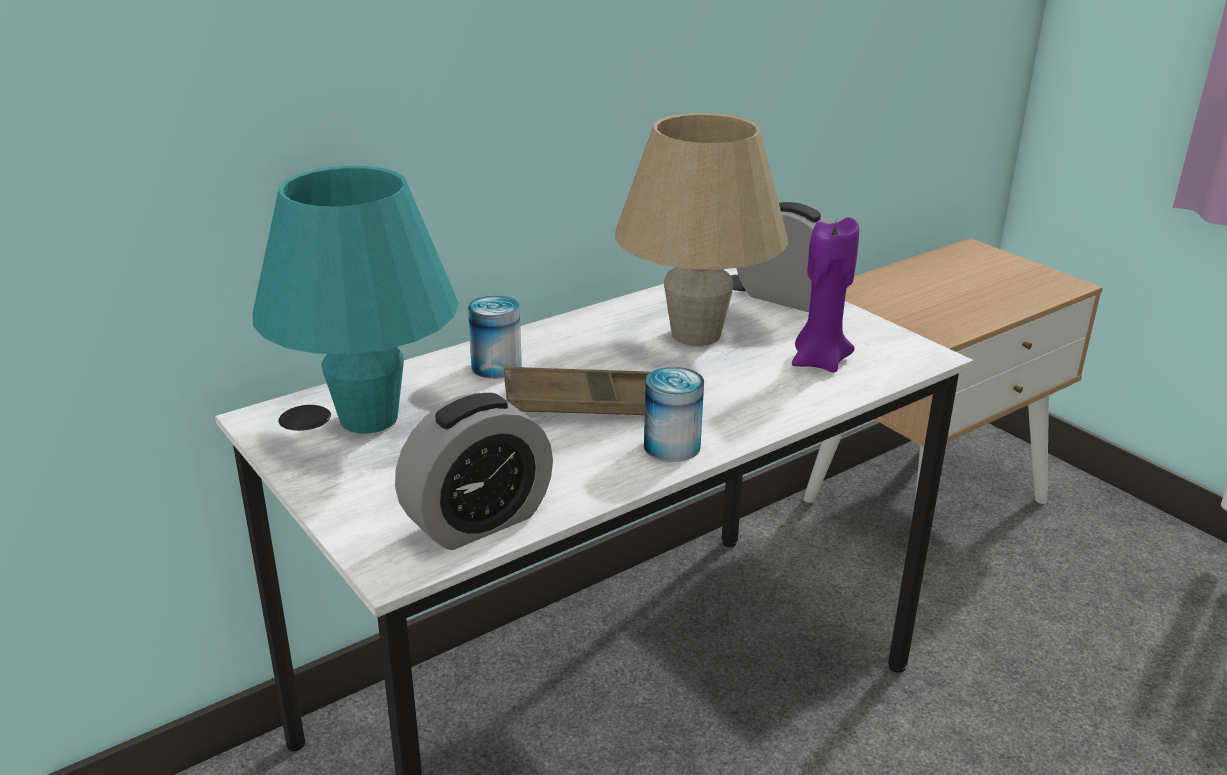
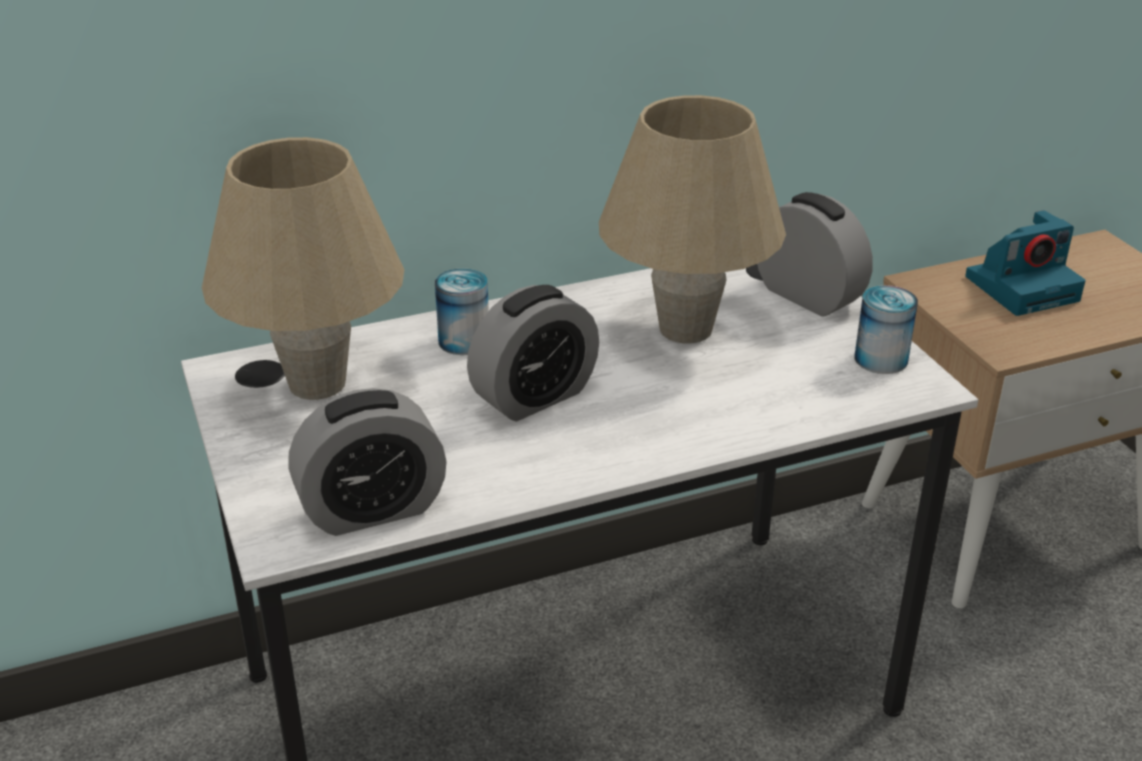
camera: 15 degrees right, 5 degrees up
(369, 419) = (317, 384): turquoise table lamp -> beige table lamp
(587, 404) = (534, 396): brown tray -> alarm clock
(672, 446) = (596, 457): can -> can (881, 359)
(819, 362) = (802, 379): purple candle -> none
(932, 285) = (1023, 287): none -> camera

